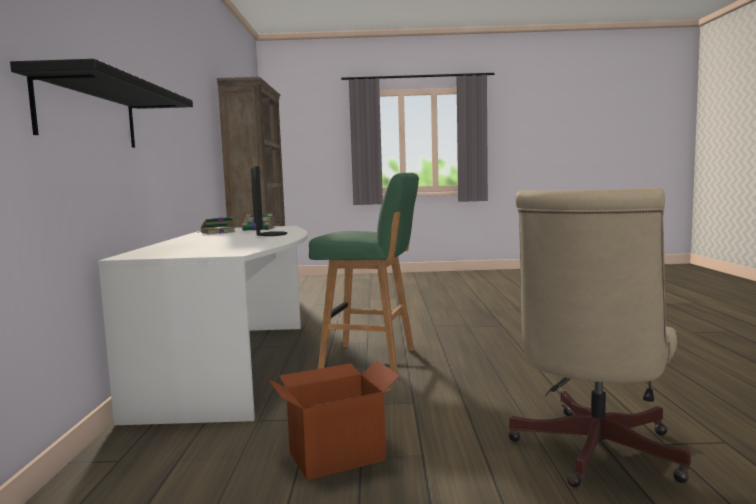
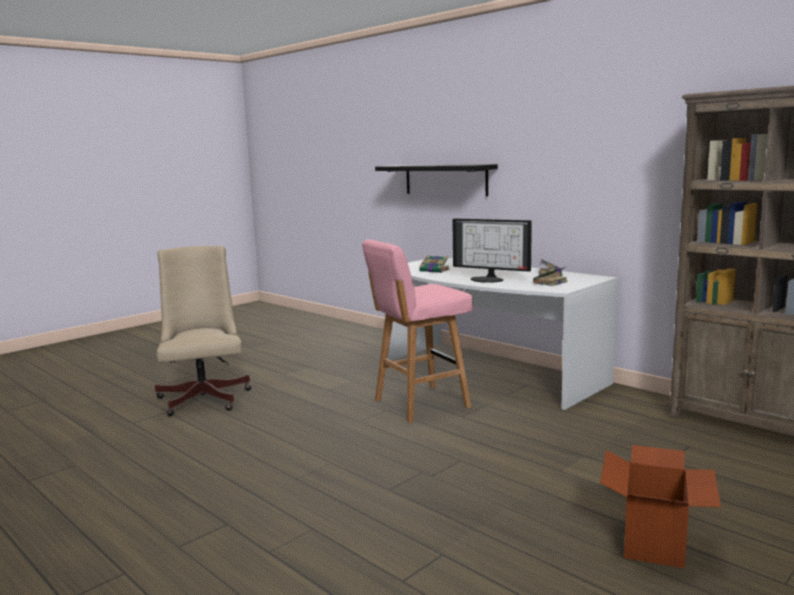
camera: 135 degrees right, 5 degrees up
(240, 245) = (435, 270): none -> book
(336, 456) = (319, 364): cardboard box -> cardboard box (655, 542)
(370, 359) = (419, 404): green stool -> pink stool

